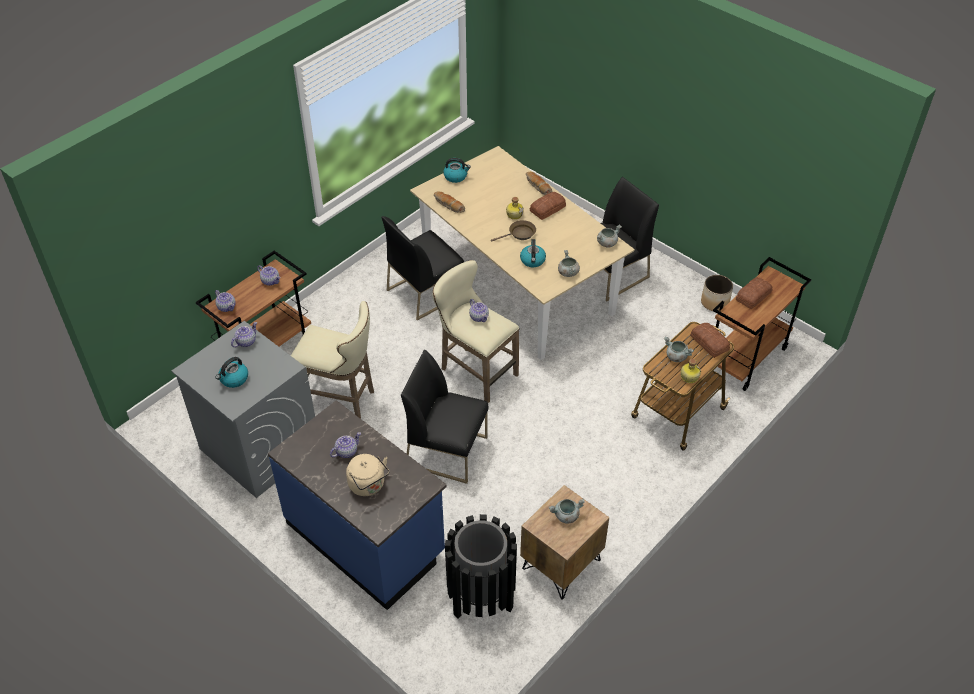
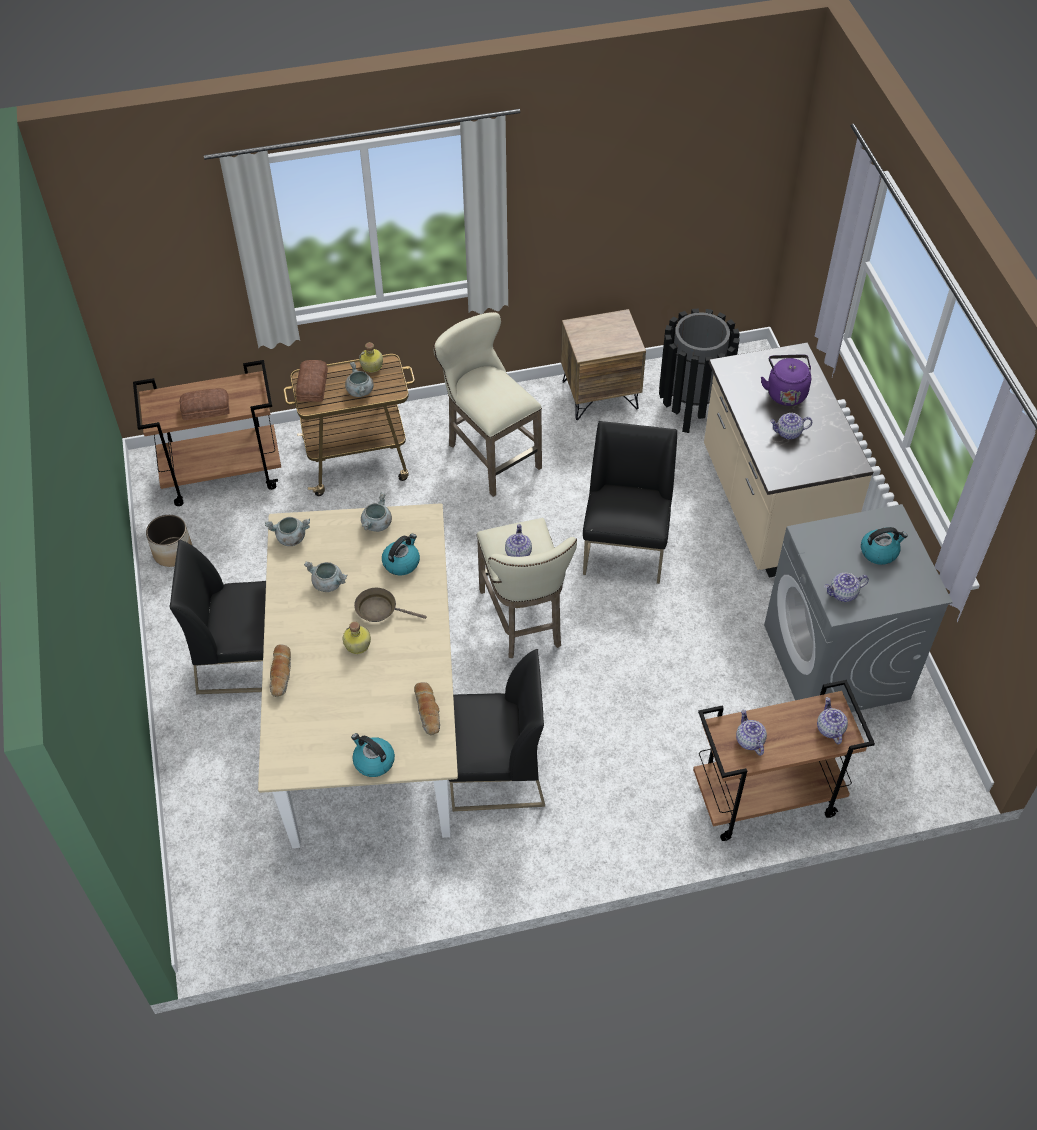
camera: 145 degrees left, 5 degrees up
(340, 399) = (707, 673): beige stool -> beige stool (489, 454)
(366, 538) = (769, 507): blue counter -> beige counter
(368, 485) = (785, 392): beige kettle -> purple kettle
(447, 451) = (626, 547): black chair -> black chair turned 135 degrees counterclockwise
(548, 209) = (306, 628): bread -> none
(566, 516) = (599, 338): grey cooking pot -> grey cooking pot (328, 583)

